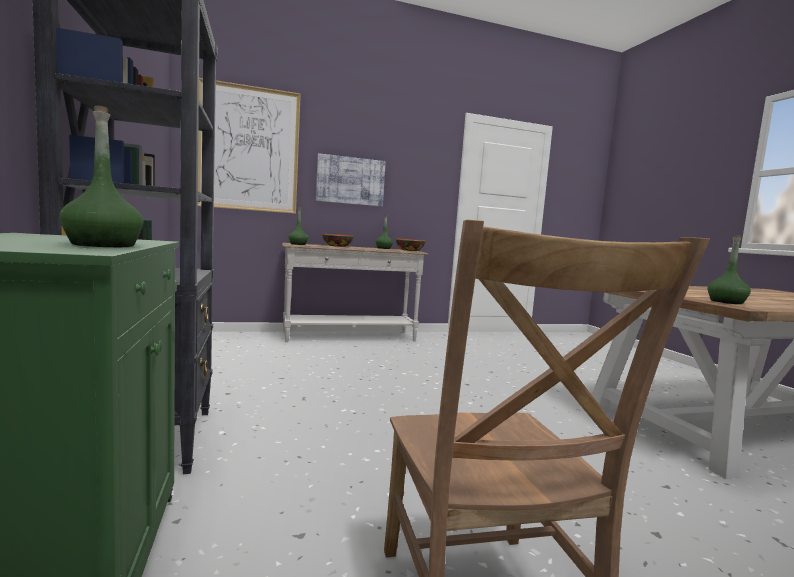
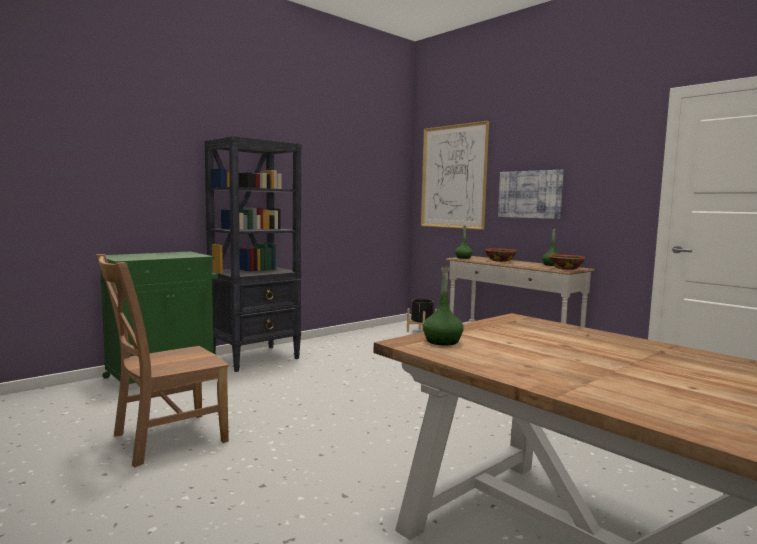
camera: 65 degrees right, 0 degrees up
(103, 245) = (150, 257): green bottle -> none
(226, 338) = (421, 331): none -> black planter

